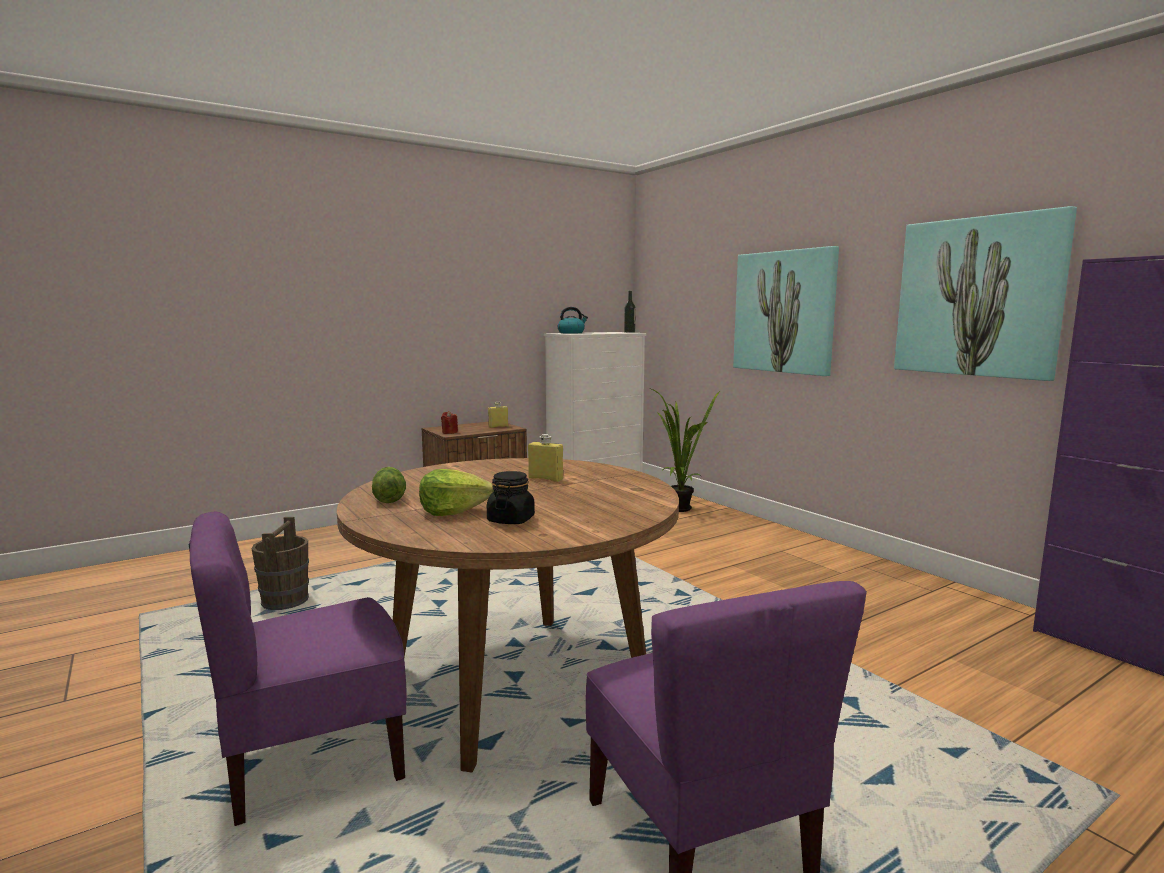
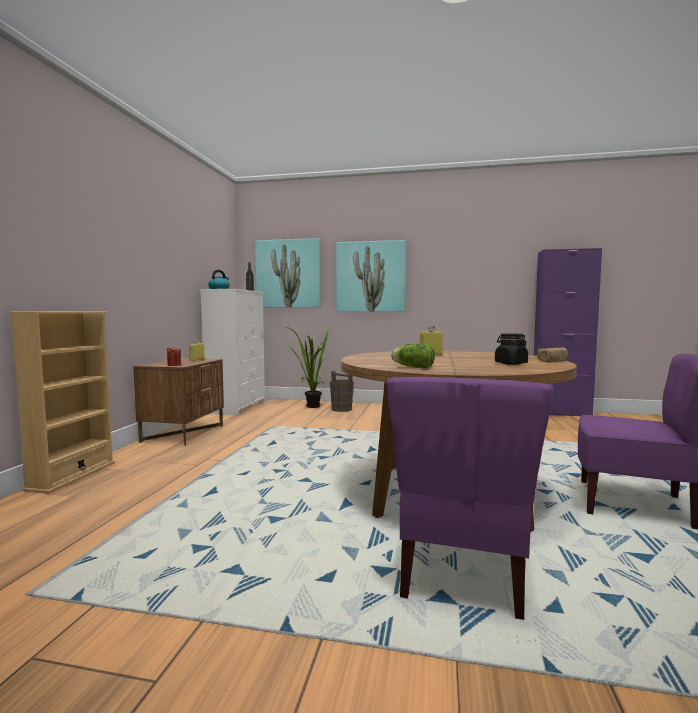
camera: 45 degrees left, 5 degrees down
(285, 601) = (179, 522): brown bucket -> brown bucket (341, 409)
(326, 531) = (72, 476): none -> beige bookcase
(453, 511) = (473, 365): lettuce -> none
(589, 531) = (553, 361): none -> bread
(978, 297) = (483, 268): picture -> picture (288, 274)

